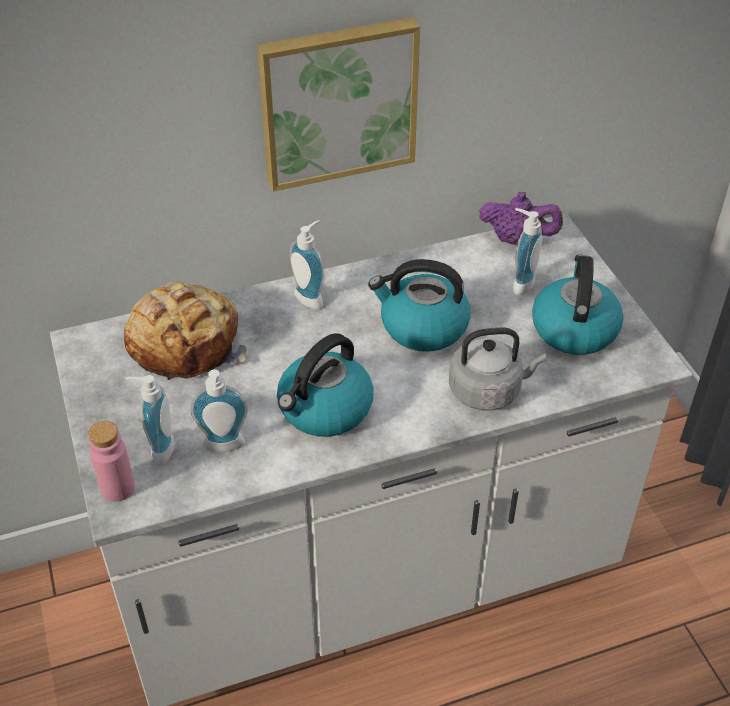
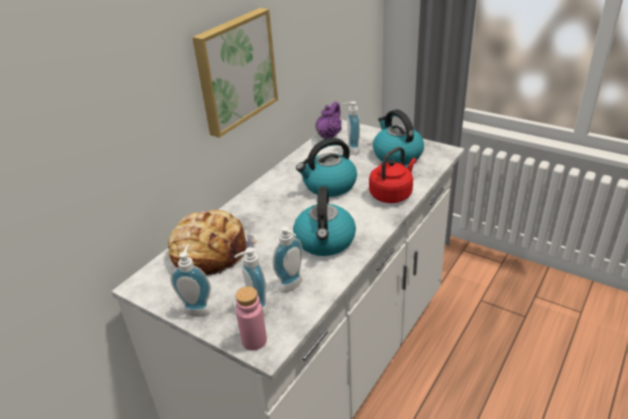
camera: 35 degrees left, 10 degrees down
(311, 297) = (257, 200): soap dispenser -> soap dispenser (198, 308)
(488, 391) = (392, 194): grey kettle -> red kettle
(517, 240) = (329, 135): purple teapot -> purple teapot turned 45 degrees counterclockwise

